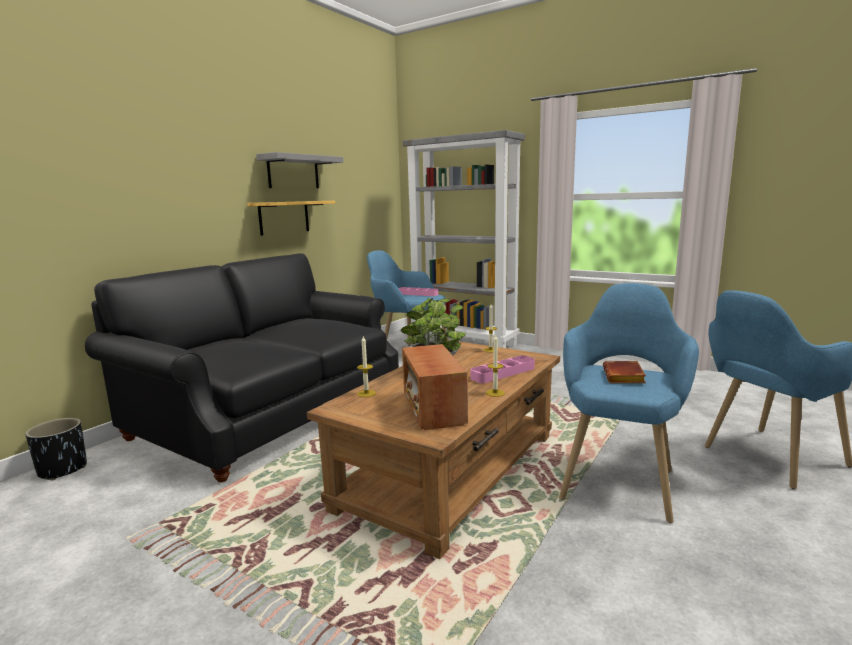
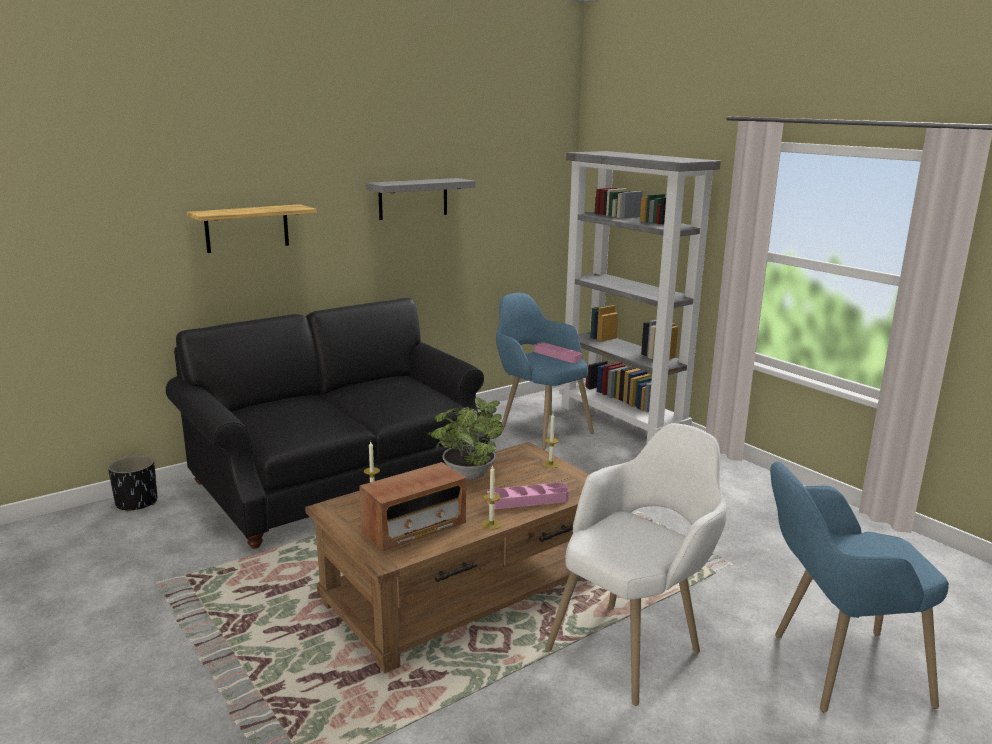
camera: 20 degrees right, 5 degrees up
(284, 217) = (396, 252): shelf -> shelf (247, 228)
(432, 408) = (414, 529): radio -> radio turned 135 degrees counterclockwise
(619, 476) = (634, 642): blue armchair -> white armchair
(625, 377) = (636, 537): brown book -> none

